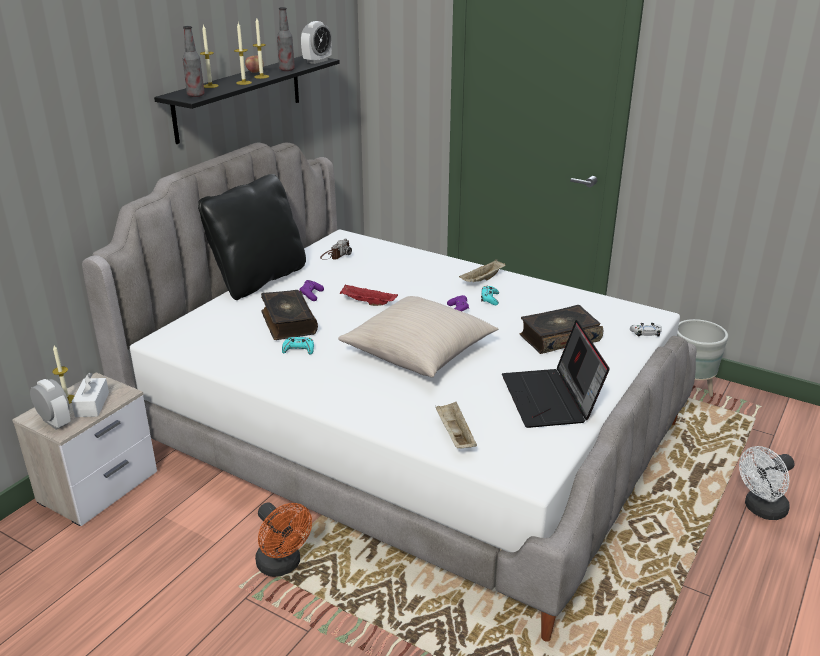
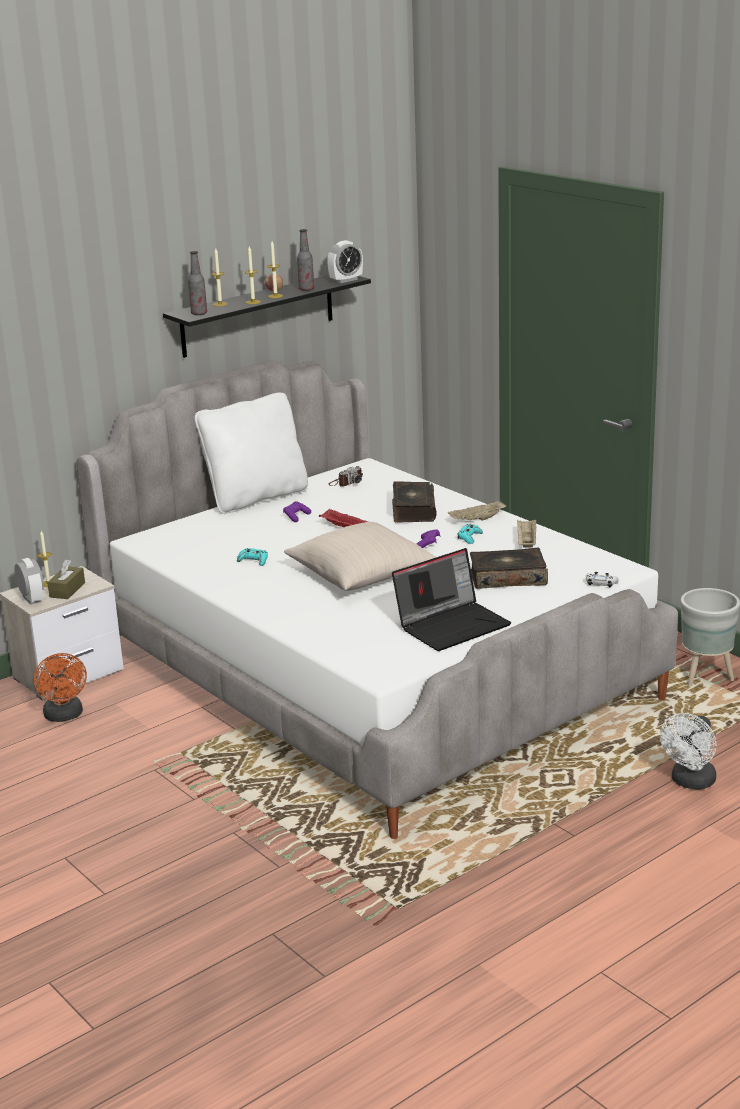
camera: 20 degrees right, 5 degrees down
(92, 405) = (67, 590): white tissue box -> brown tissue box
(259, 279) = (256, 498): black pillow -> white pillow
(282, 565) = (197, 753): orange fan -> orange fan (65, 716)
(287, 323) = (258, 538): book -> book (413, 510)
(454, 435) = (342, 640): beige tray -> beige tray (526, 542)
(551, 399) = (453, 625): laptop -> laptop turned 135 degrees counterclockwise
(761, 510) = (690, 782): white fan -> white fan turned 45 degrees counterclockwise

